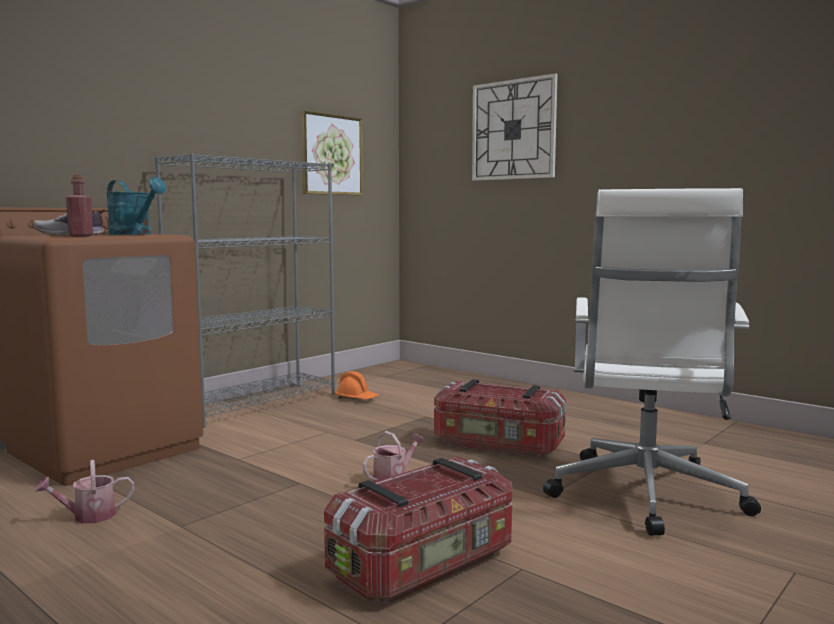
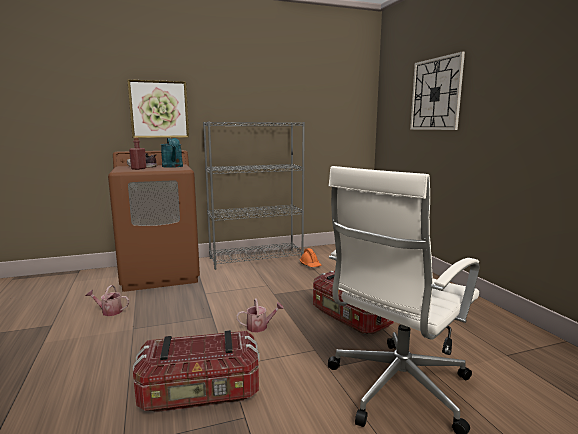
camera: 30 degrees right, 5 degrees up
(331, 155) = (323, 113): picture -> picture (159, 109)

